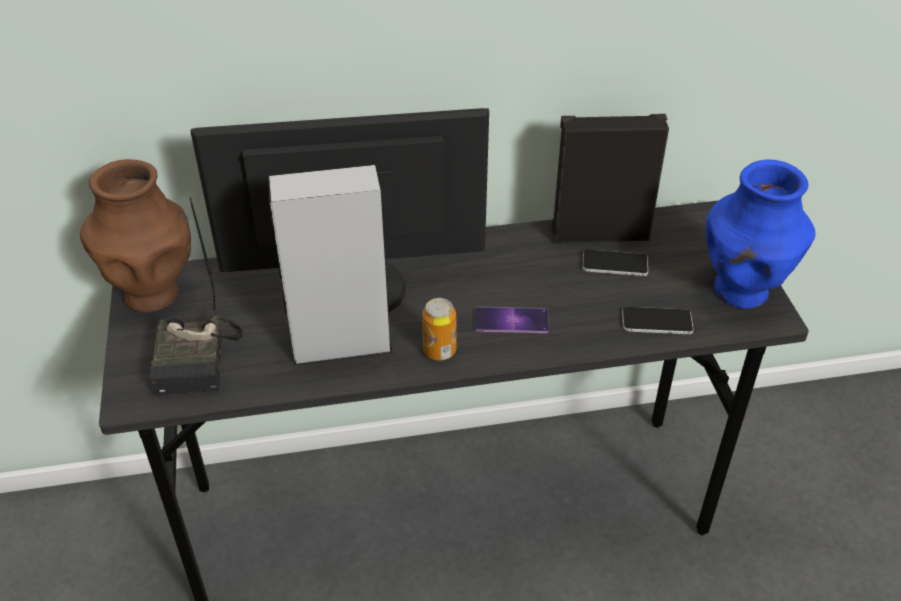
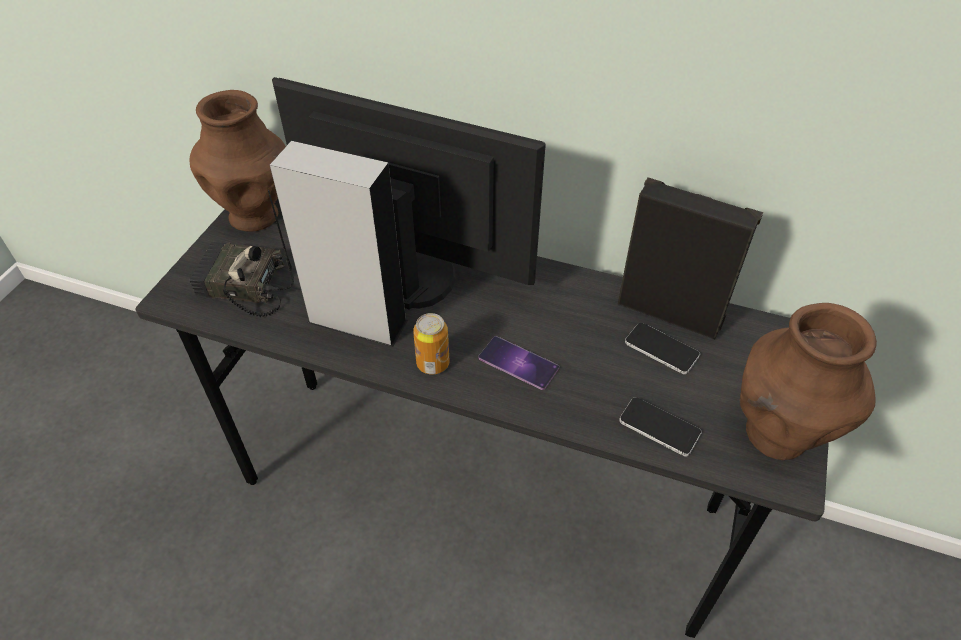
camera: 30 degrees right, 5 degrees up
(199, 361) = (242, 287): radio -> radio turned 75 degrees clockwise
(742, 292) = (776, 435): blue vase -> brown vase

